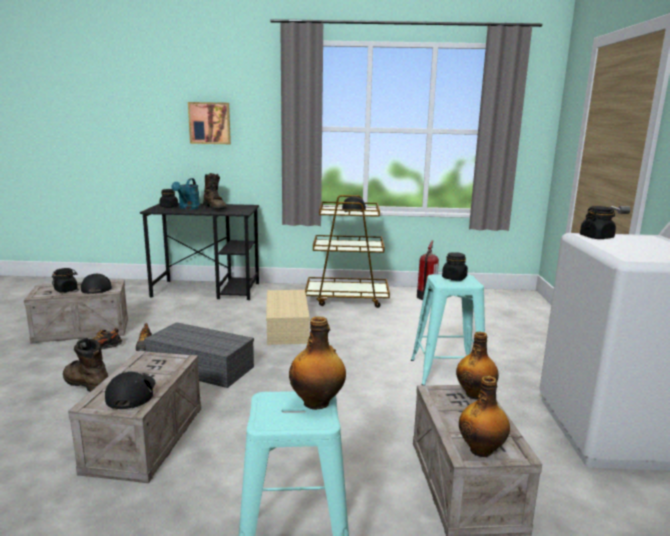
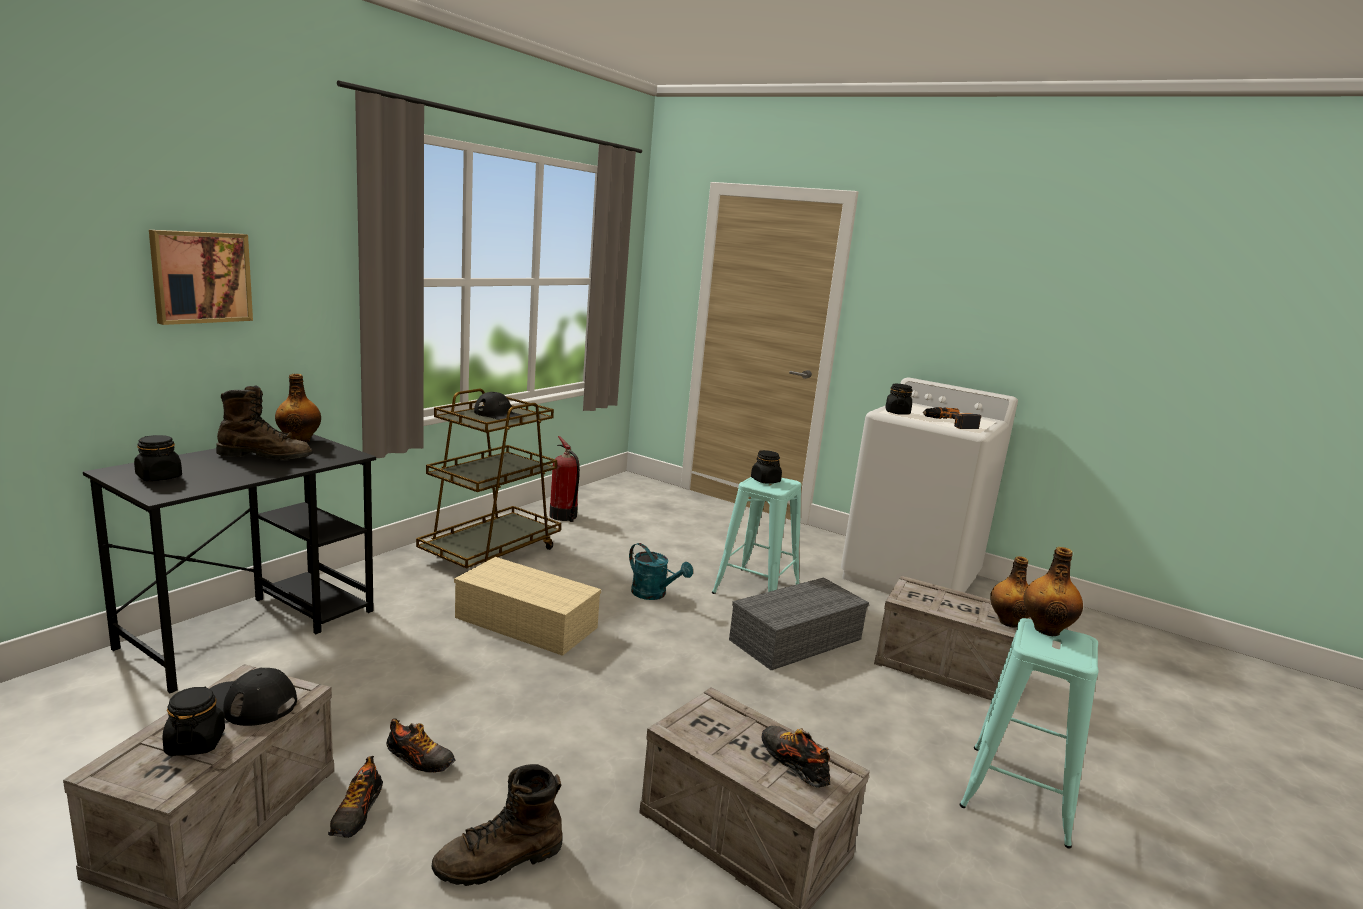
camera: 60 degrees left, 0 degrees up
(132, 393) = (794, 763): black cap -> shoe
(188, 208) = (216, 470): turquoise watering can -> turquoise watering can (654, 594)
(203, 367) = (575, 727): grey storage box -> grey storage box (796, 638)
(475, 394) = (918, 586): bottle -> bottle (299, 440)
(628, 251) = (950, 423): none -> power drill

